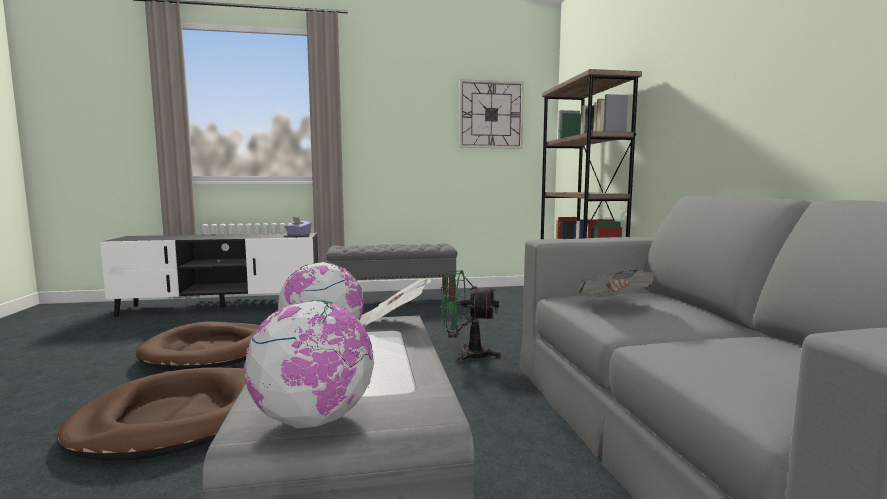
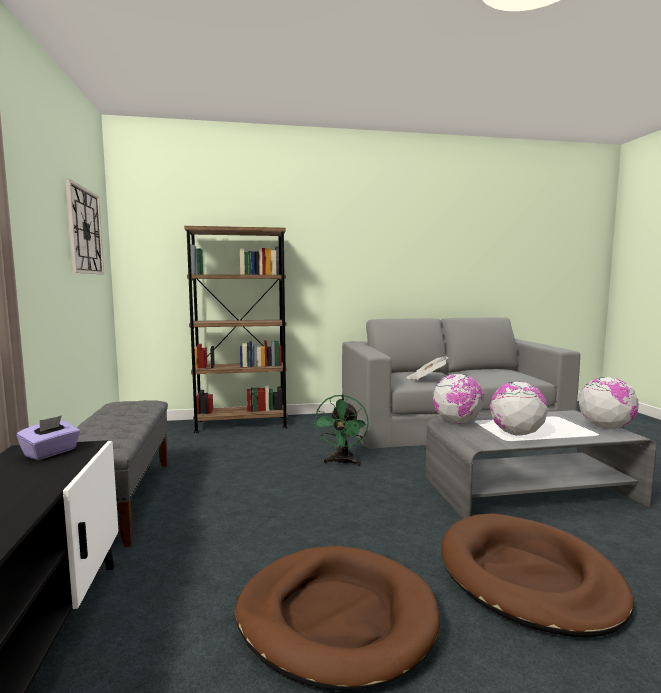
camera: 90 degrees left, 0 degrees up
(391, 322) = (457, 422): newspaper -> globe

